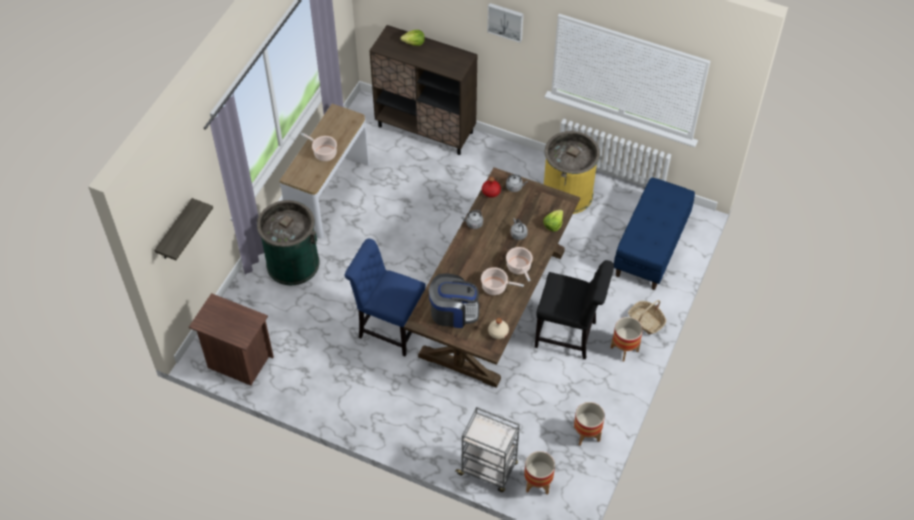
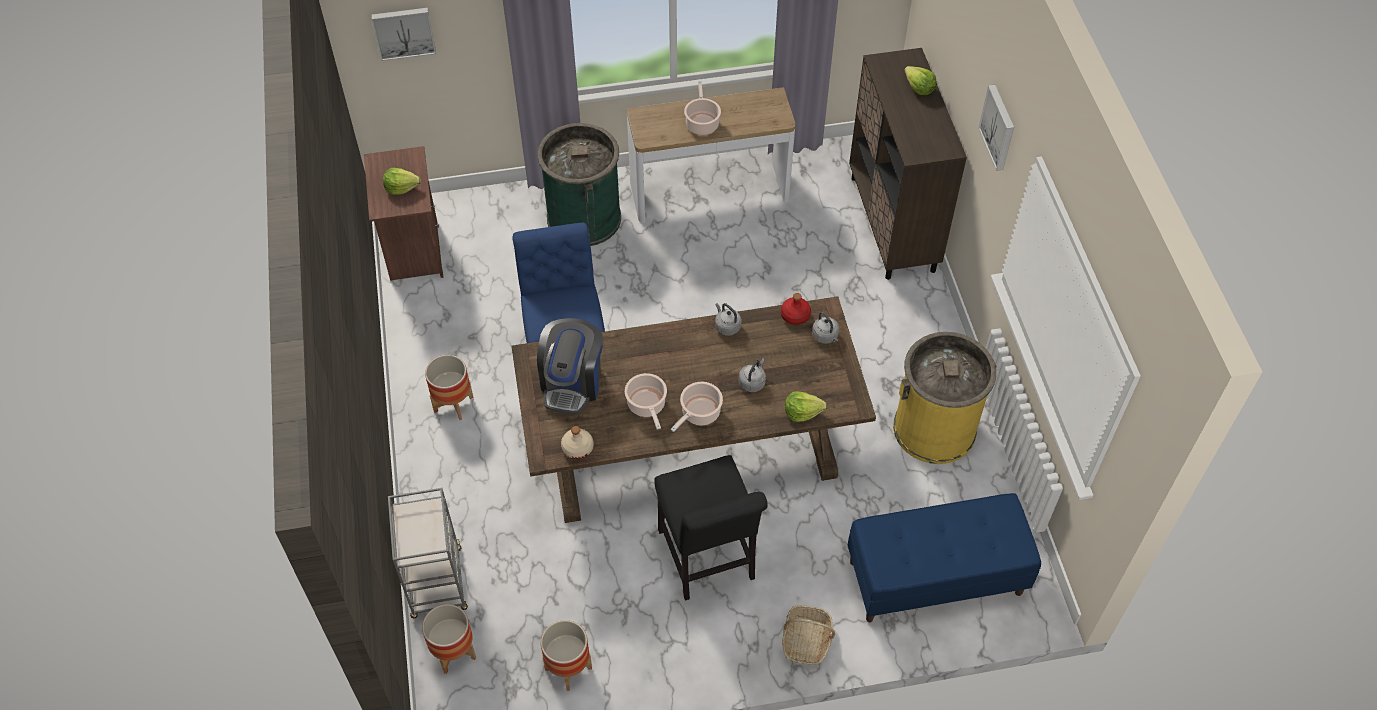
camera: 55 degrees right, 0 degrees up
(175, 231) = (404, 32): shelf -> picture
(234, 320) = (401, 187): none -> lettuce
(453, 312) = (572, 383): coffee machine -> coffee machine turned 45 degrees clockwise
(624, 349) = (738, 639): planter -> planter (453, 404)

